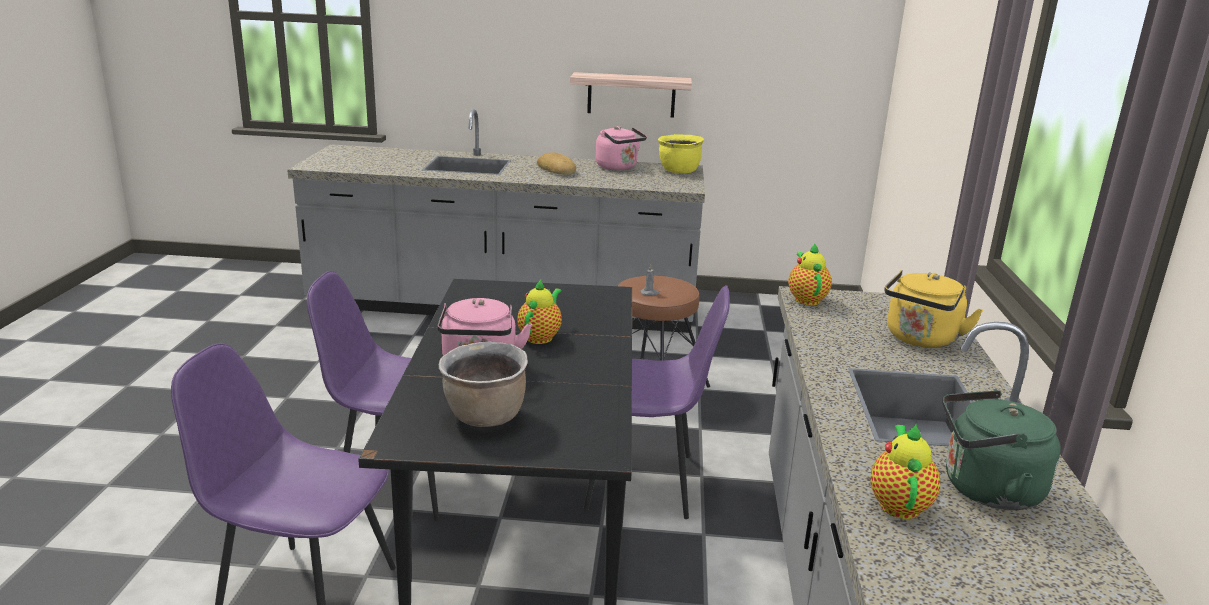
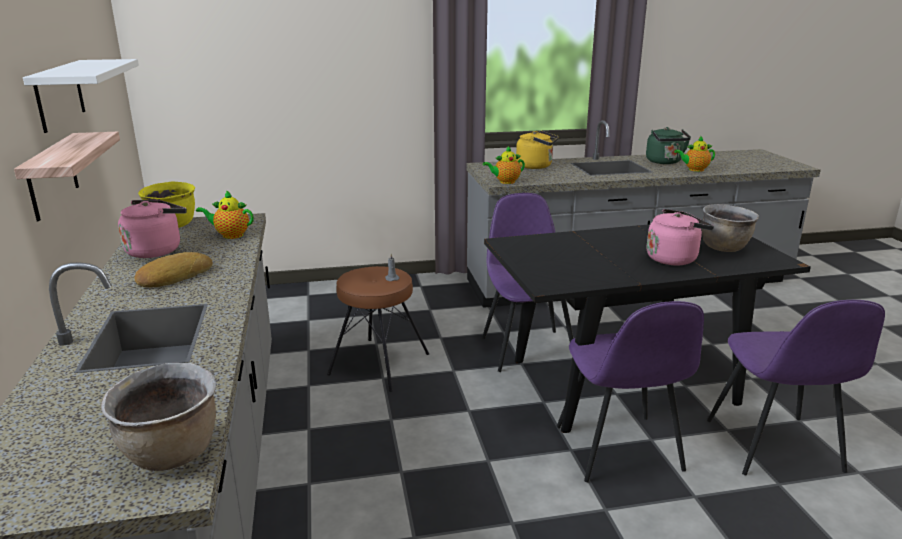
camera: 105 degrees left, 0 degrees up
(334, 166) = (172, 454): none -> brown cooking pot
(541, 337) = (607, 250): teapot -> teapot (230, 235)
(684, 45) = (59, 94): none -> white shelf

